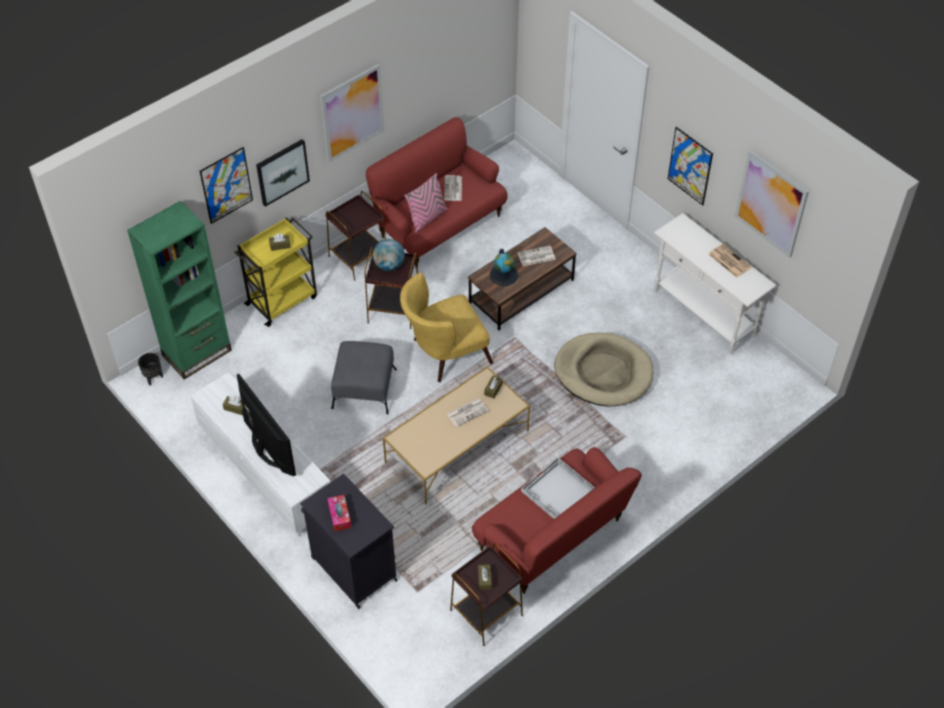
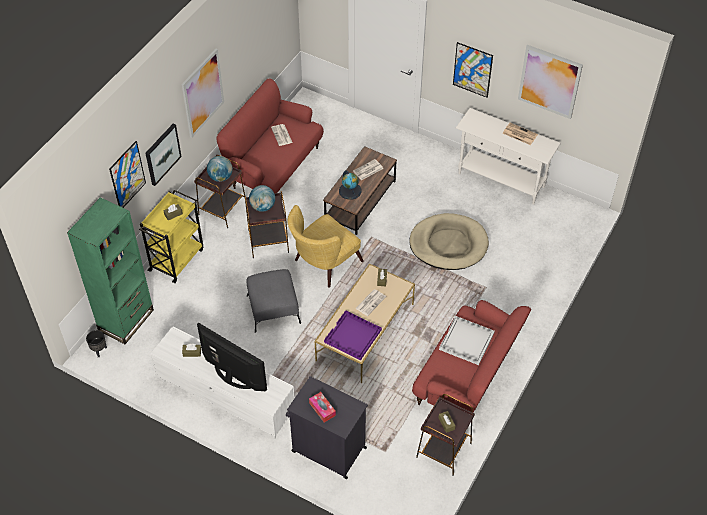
camera: 20 degrees left, 0 degrees up
(357, 218) = (221, 177): none -> globe
(427, 218) = (272, 163): pink pillow -> none
(428, 445) = (353, 336): none -> purple tray

